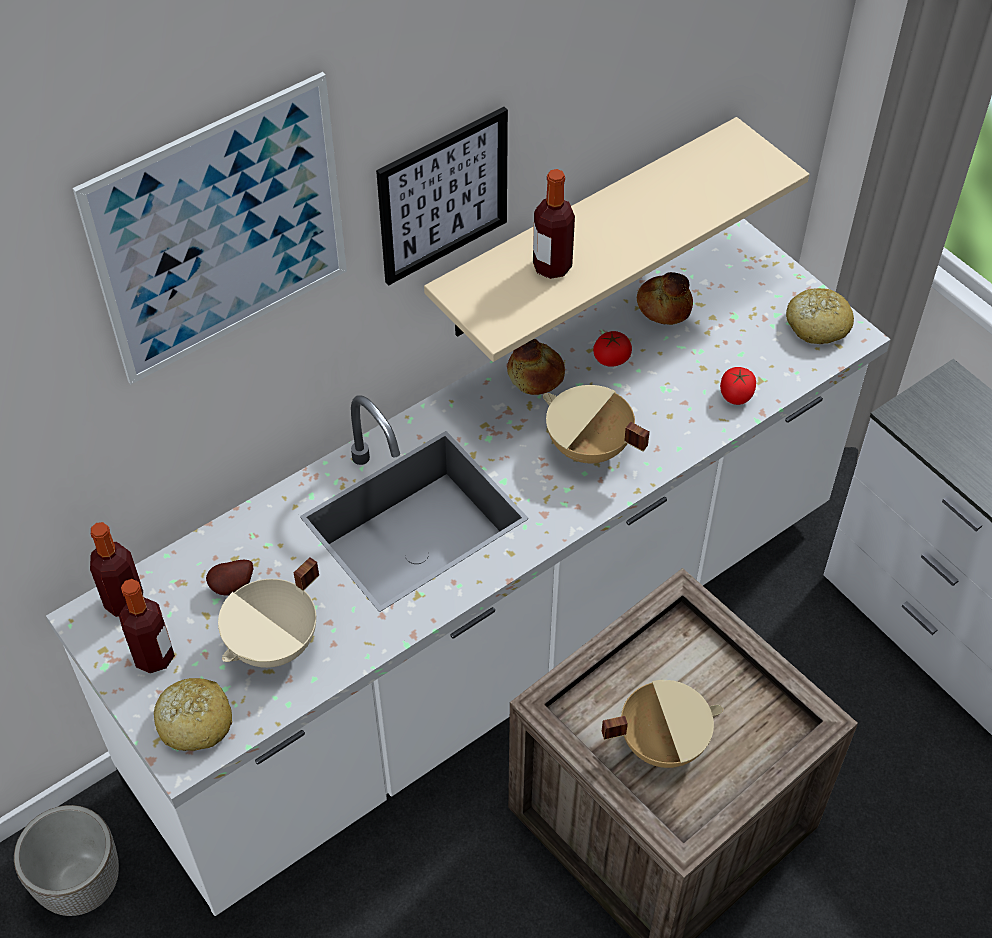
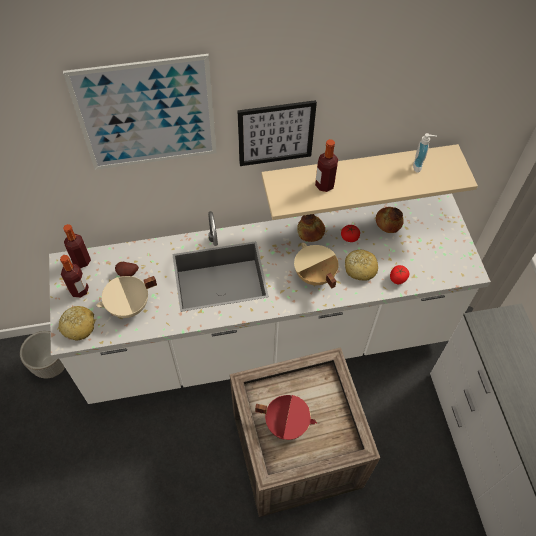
camera: 25 degrees right, 5 degrees up
(661, 741) = (286, 423): beige cooking pot -> red cooking pot
(695, 175) = (419, 166): none -> soap dispenser
(816, 325) = (457, 260): bread -> bread (360, 268)

